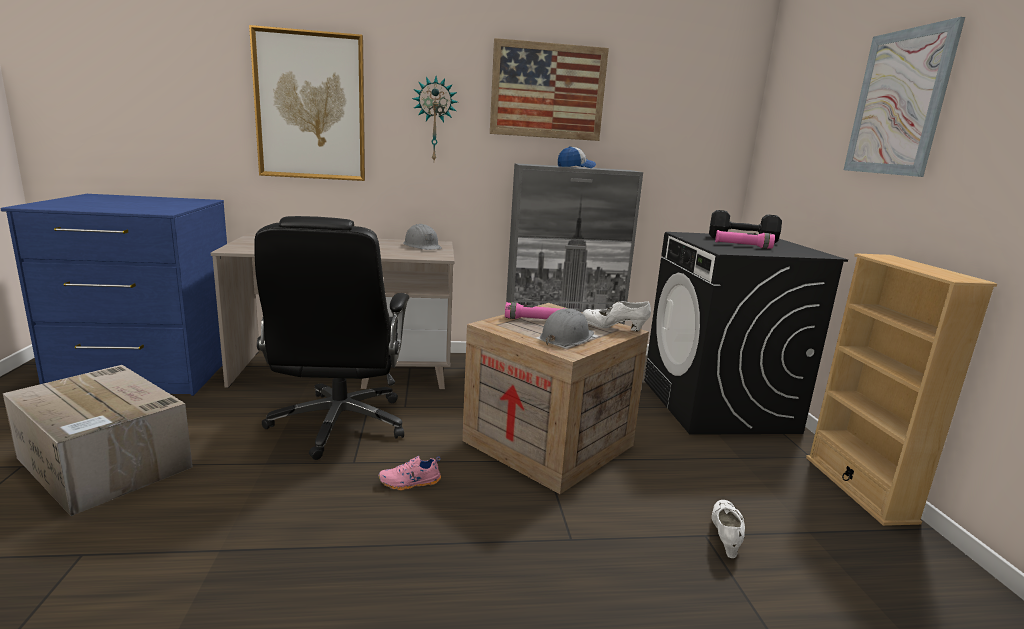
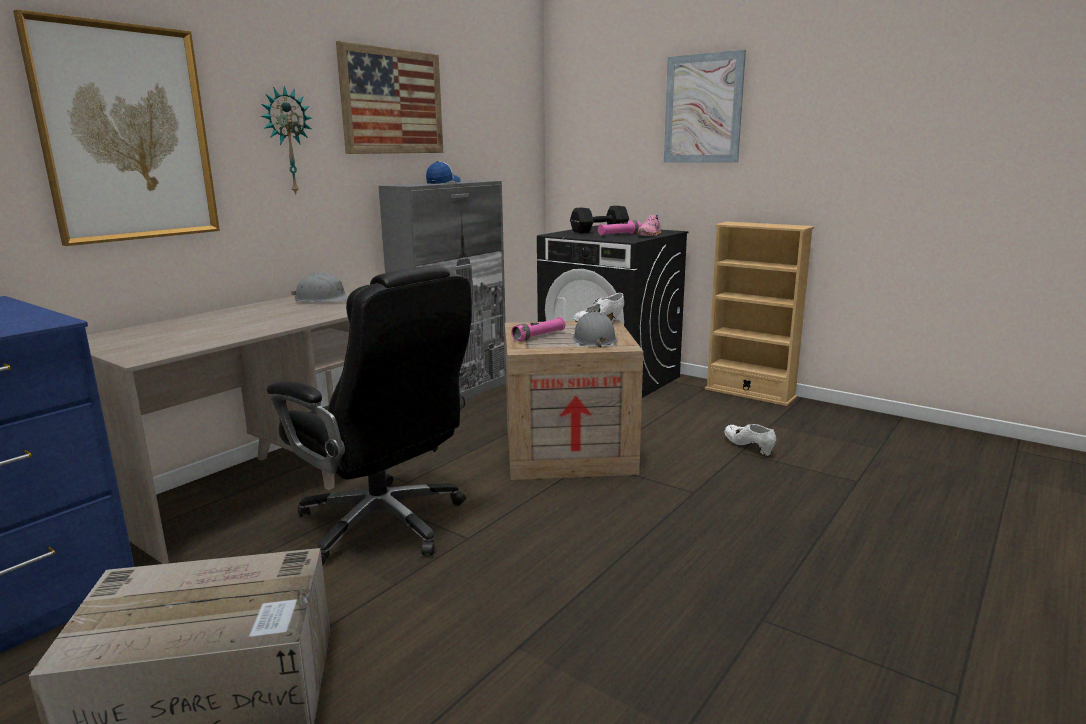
camera: 45 degrees left, 0 degrees up
(410, 483) = (541, 524): pink shoe -> pink shoe (650, 235)

